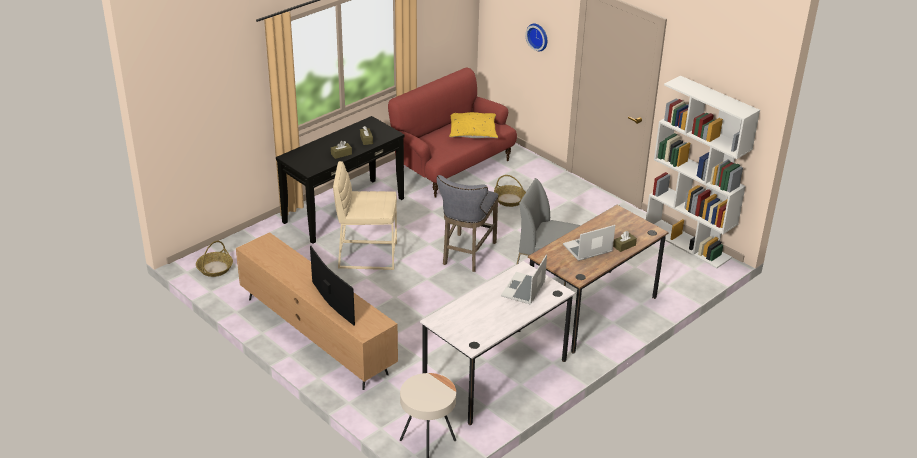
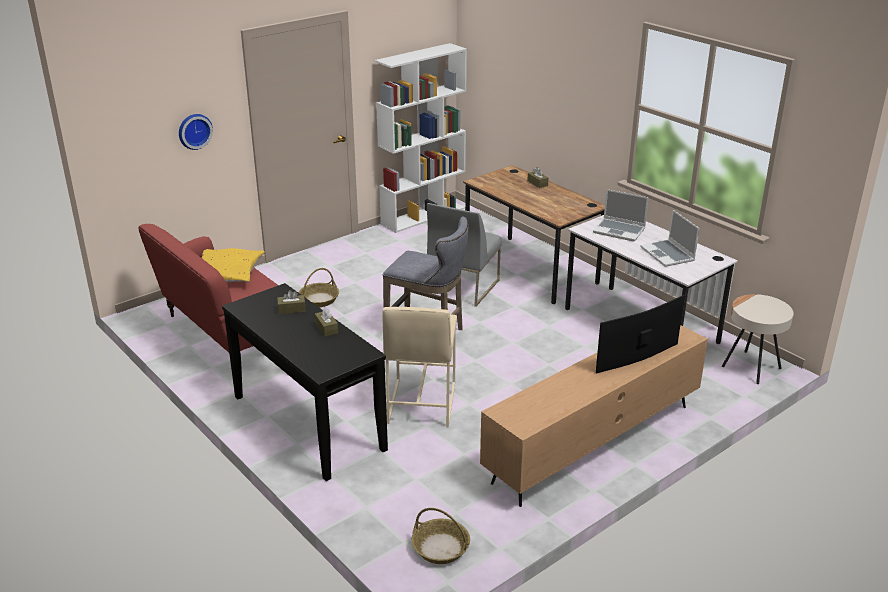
camera: 85 degrees left, 5 degrees down
(587, 249) = (544, 199): laptop -> laptop (668, 254)

